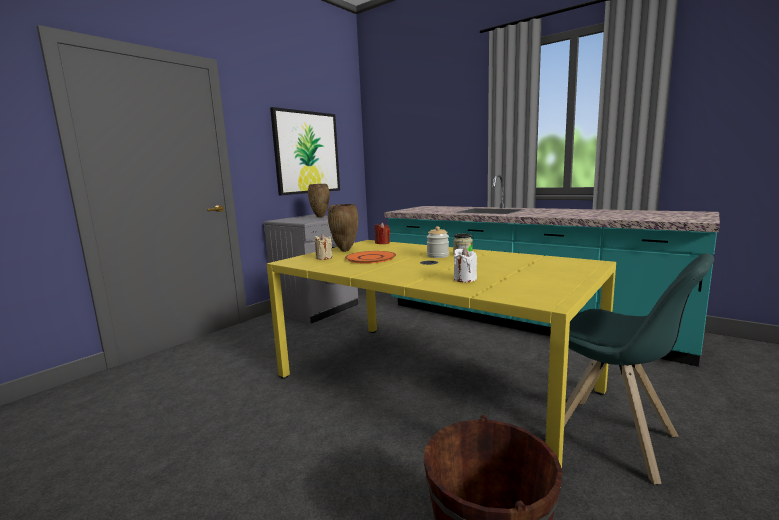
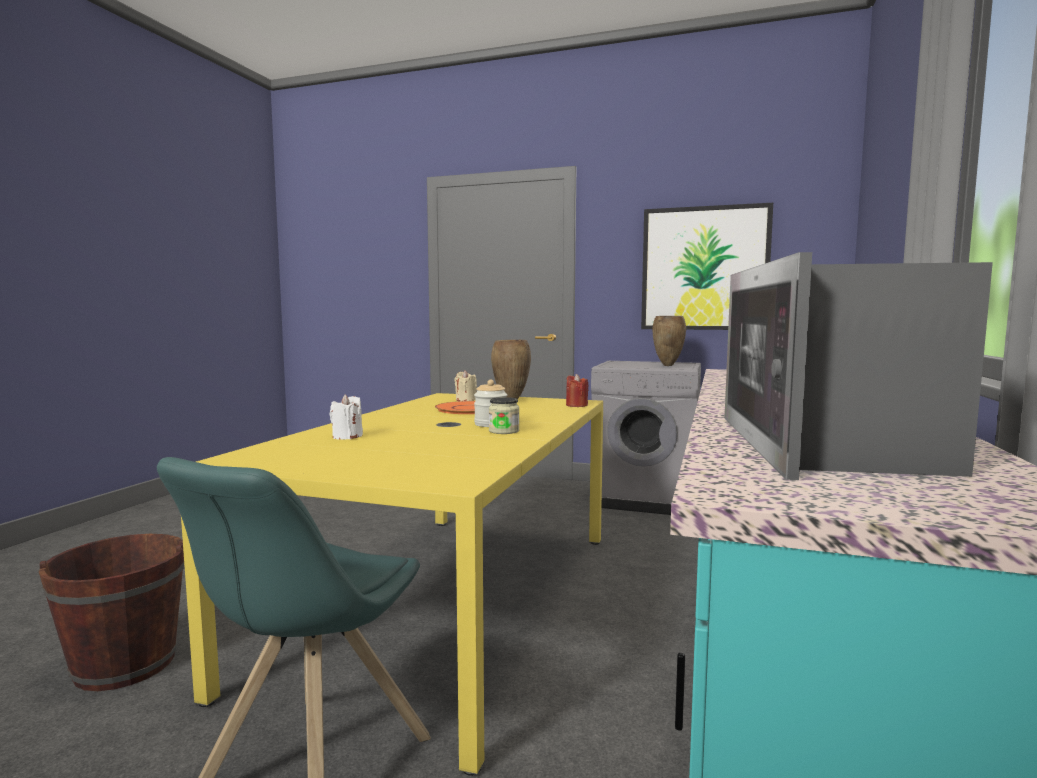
camera: 70 degrees right, 5 degrees down
(620, 214) = (824, 445): none -> microwave

